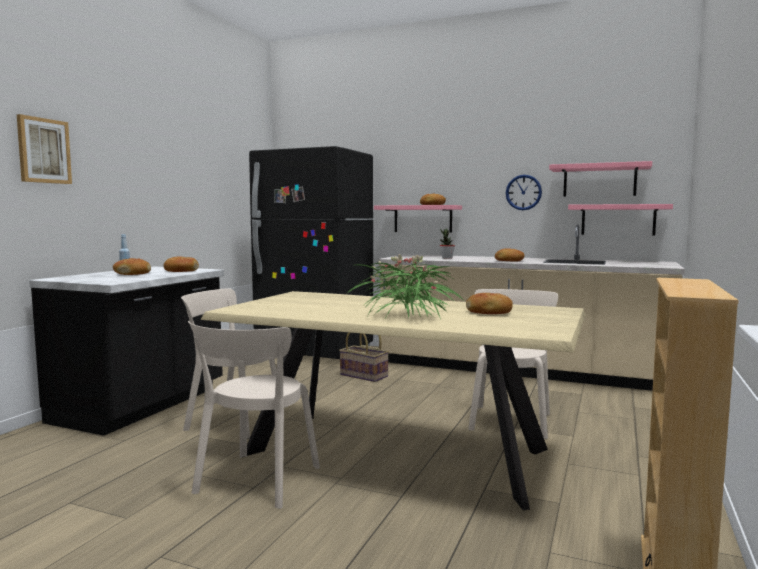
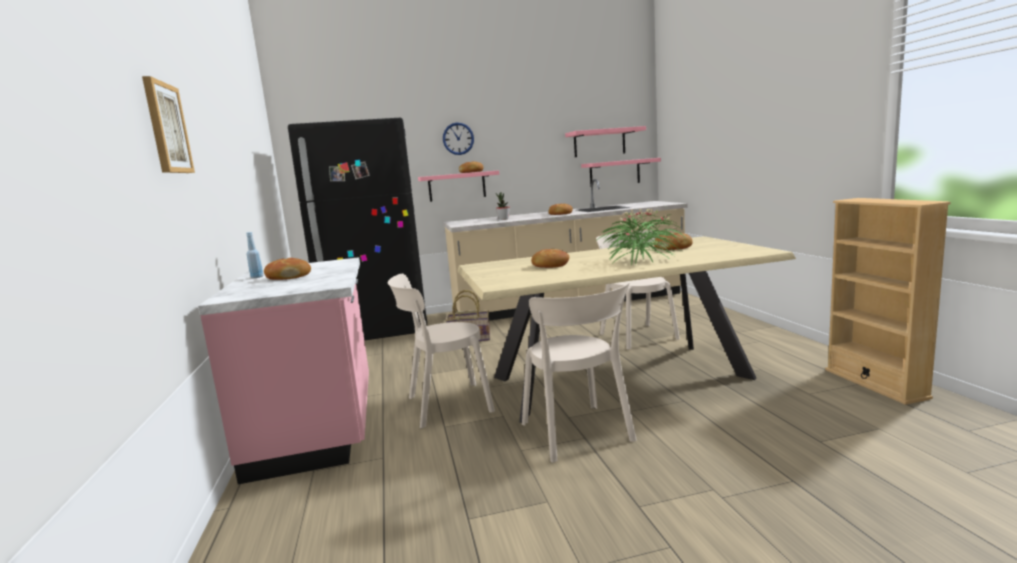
camera: 35 degrees left, 5 degrees up
(142, 405) = (318, 427): black counter -> pink counter
(181, 271) = (325, 265): bread -> bread (550, 265)
(523, 192) = (543, 155): wall clock -> wall clock (458, 138)

